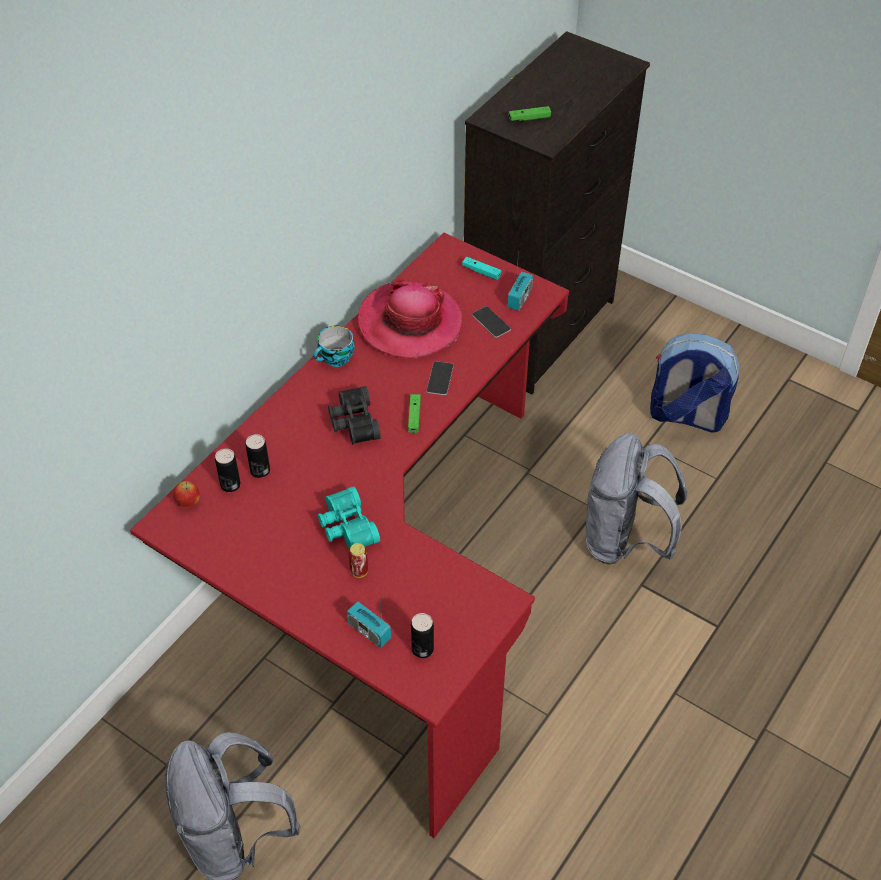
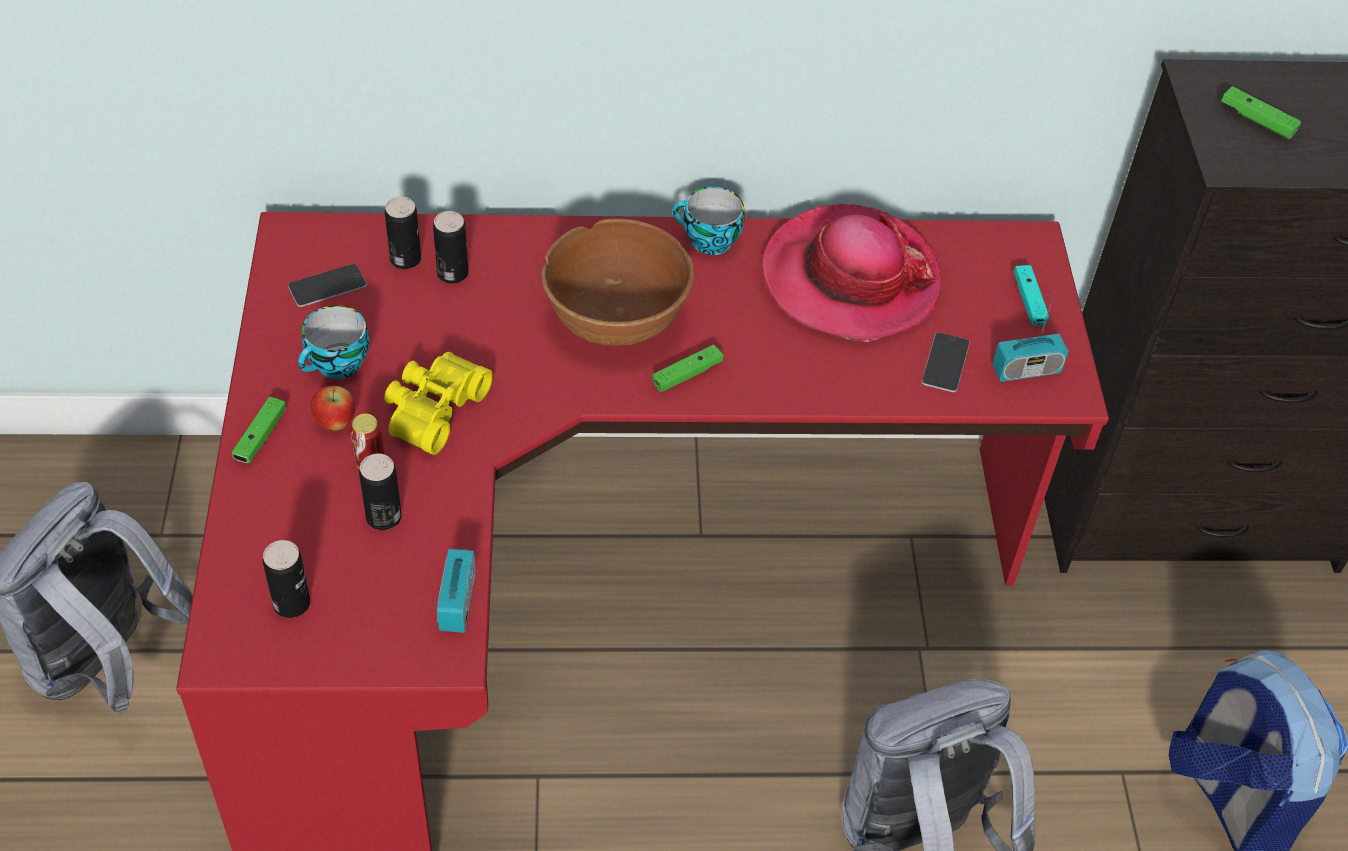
camera: 50 degrees right, 0 degrees up
(188, 503) = (344, 238): apple -> apple (335, 423)
(279, 552) = (337, 365): none -> cup
(299, 609) = (261, 436): none -> green game controller
(346, 527) = (432, 409): turquoise binoculars -> yellow binoculars
(352, 422) = (615, 317): black binoculars -> brown bowl
(369, 631) = (279, 528): radio -> radio (457, 602)
(399, 583) = (383, 517): none -> can
(440, 378) = (783, 364): phone -> phone (327, 286)

